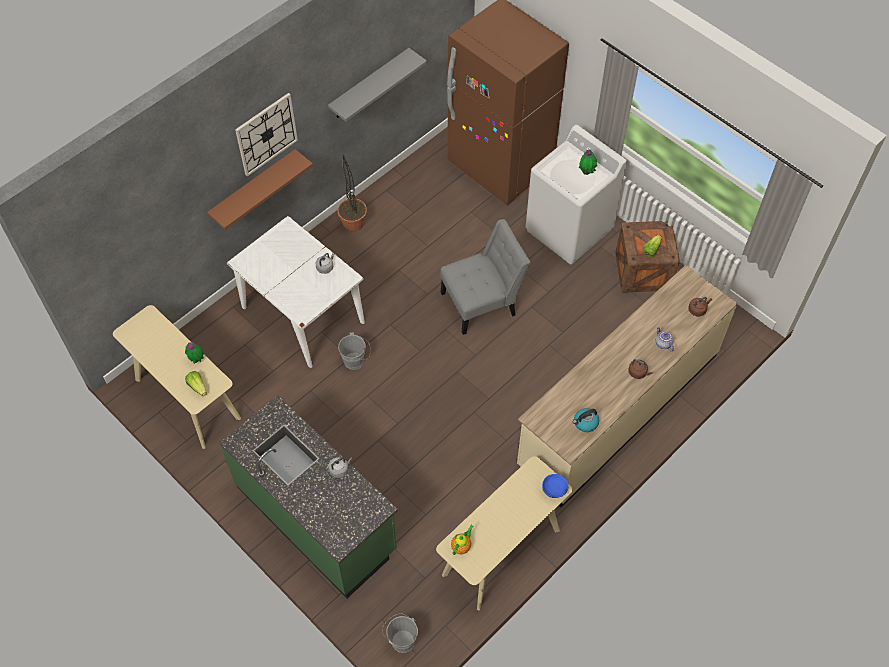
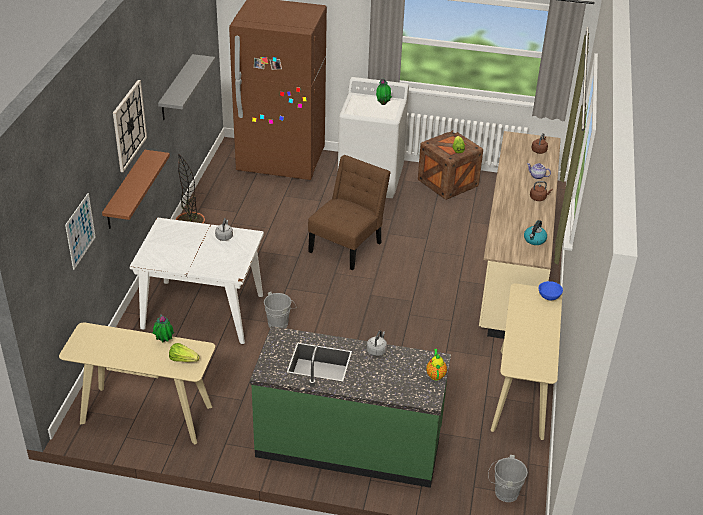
camera: 35 degrees left, 20 degrees down
(166, 231) = (80, 231): none -> picture
(462, 546) = (519, 362): teapot -> teapot (435, 374)
(482, 302) = (347, 245): grey chair -> brown chair

